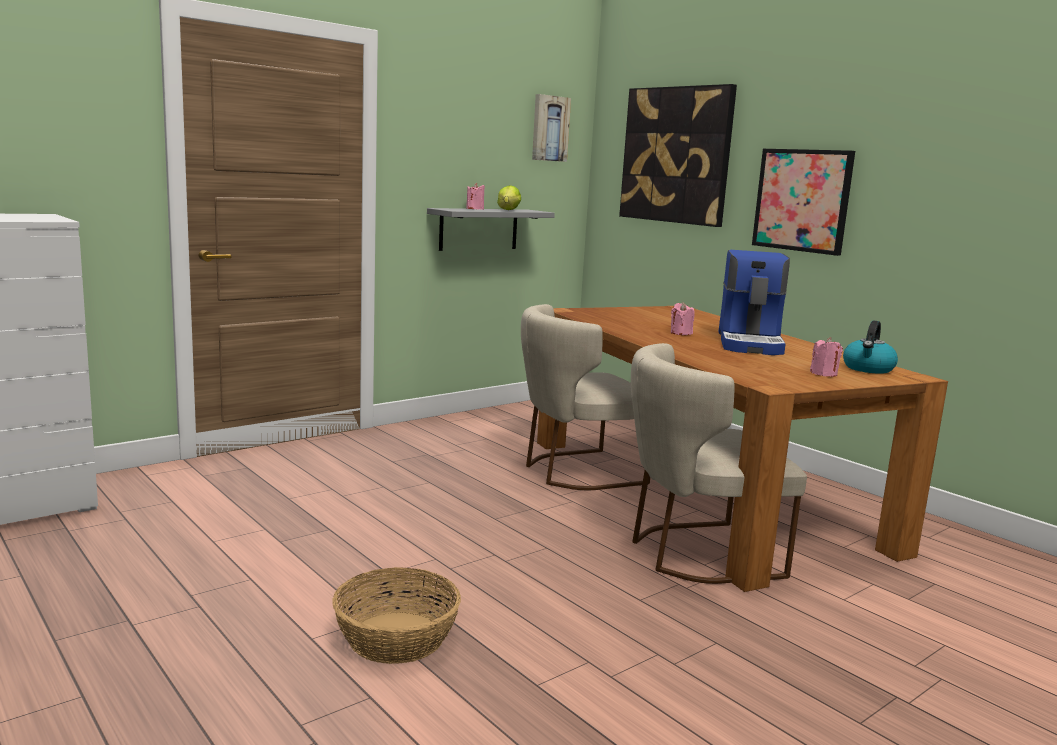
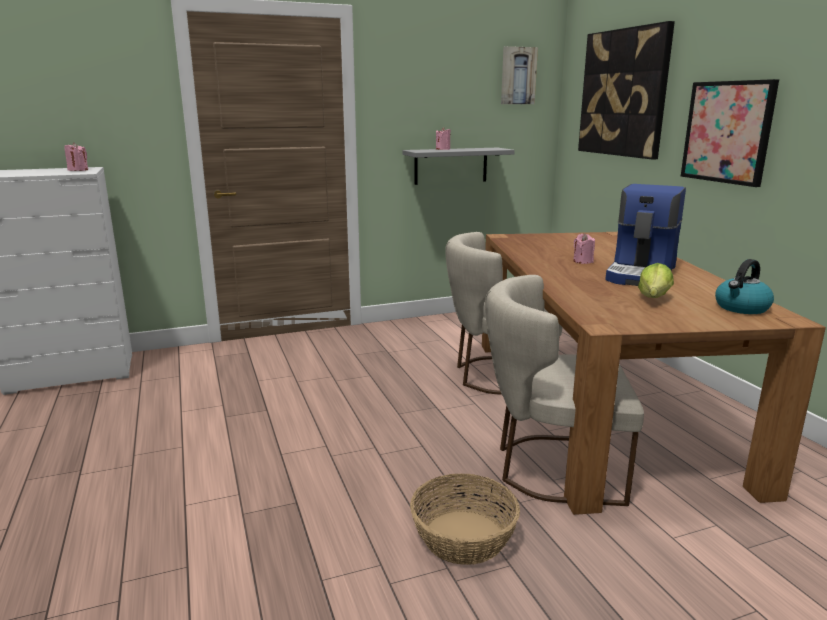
camera: 20 degrees right, 5 degrees up
(396, 637) = (245, 514): basket -> basket (463, 536)
(506, 210) = (470, 149): lettuce -> lettuce (652, 300)
(824, 374) = (682, 312): pink candle -> pink candle (78, 170)

